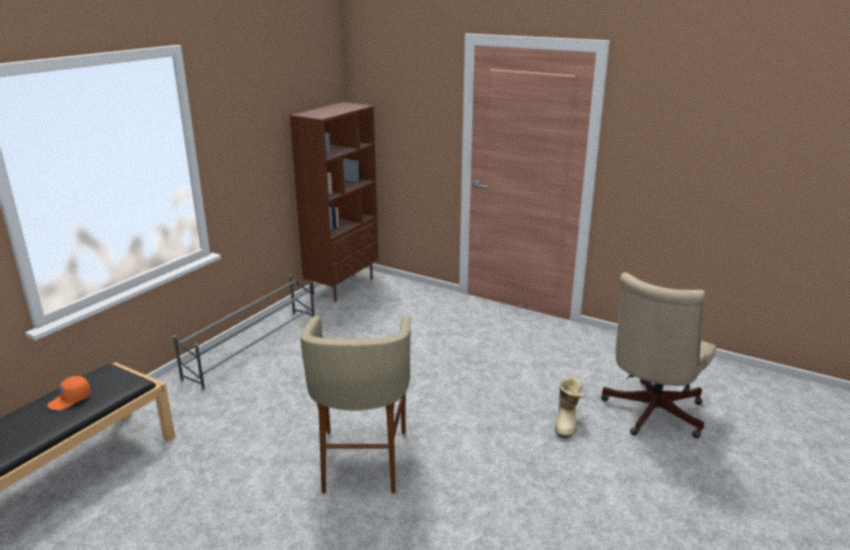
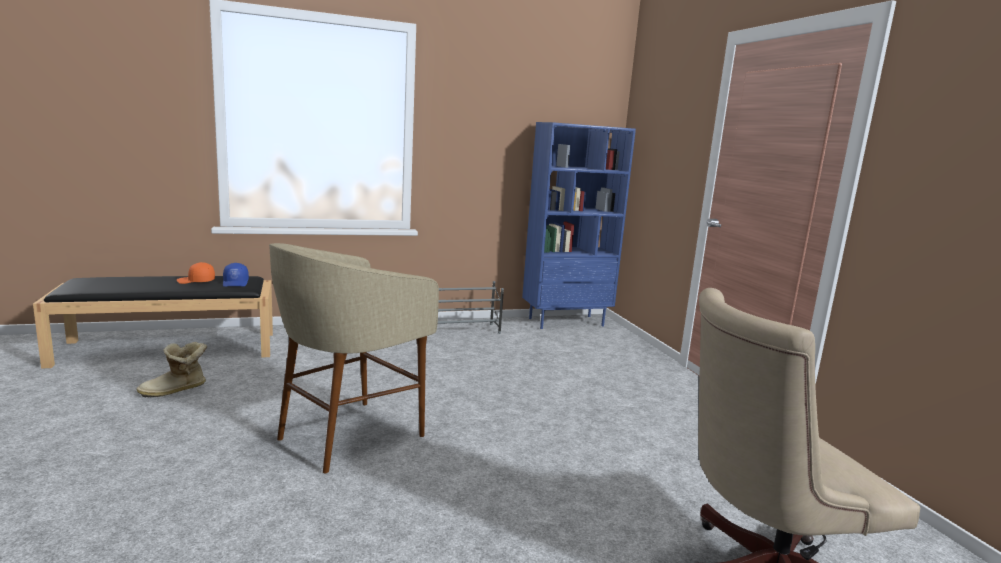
camera: 40 degrees right, 10 degrees down
(113, 382) = (236, 283): none -> blue cap
(342, 286) = (566, 322): brown bookcase -> blue bookcase
(567, 423) = (612, 522): boot -> boot (175, 391)

